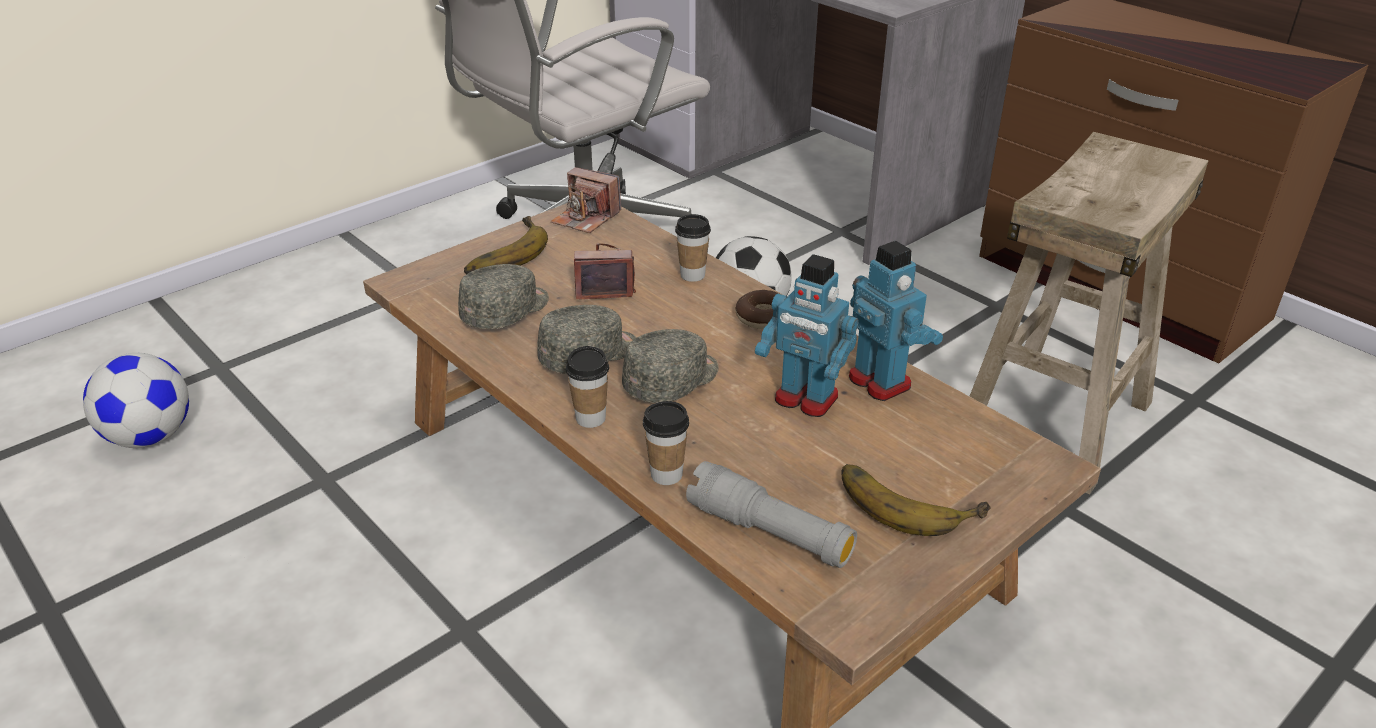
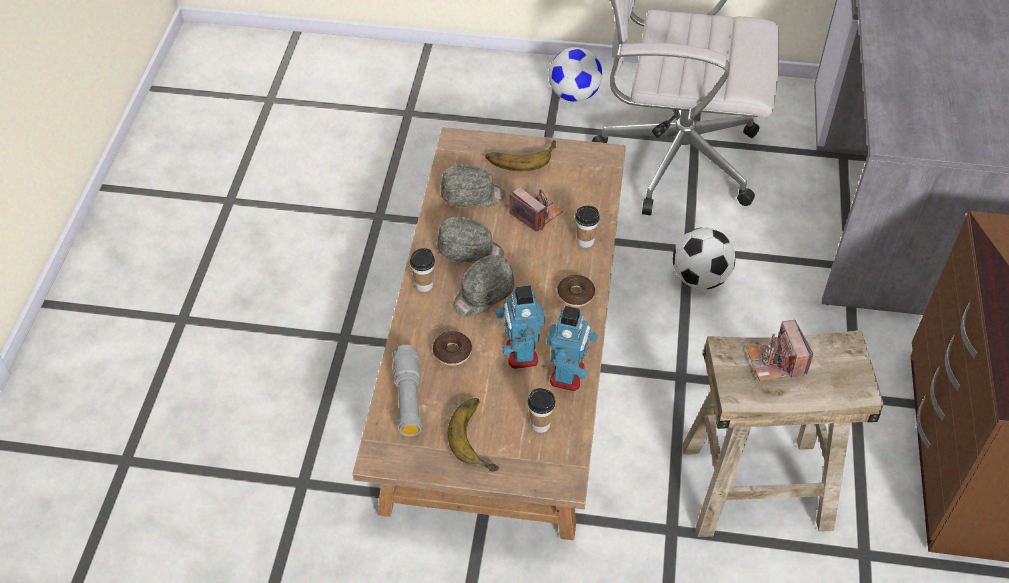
camera: 50 degrees right, 15 degrees up
(151, 437) = (343, 135): football -> football (574, 95)
(586, 218) = (592, 161): camera -> camera (776, 362)
(666, 474) = (412, 338): cup -> cup (540, 424)
(673, 381) = (482, 295): grey cap -> grey cap turned 135 degrees clockwise
(736, 452) = (452, 352): none -> donut

